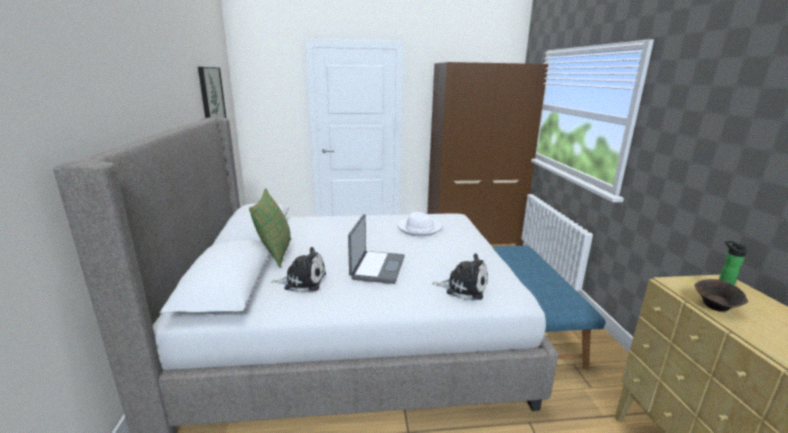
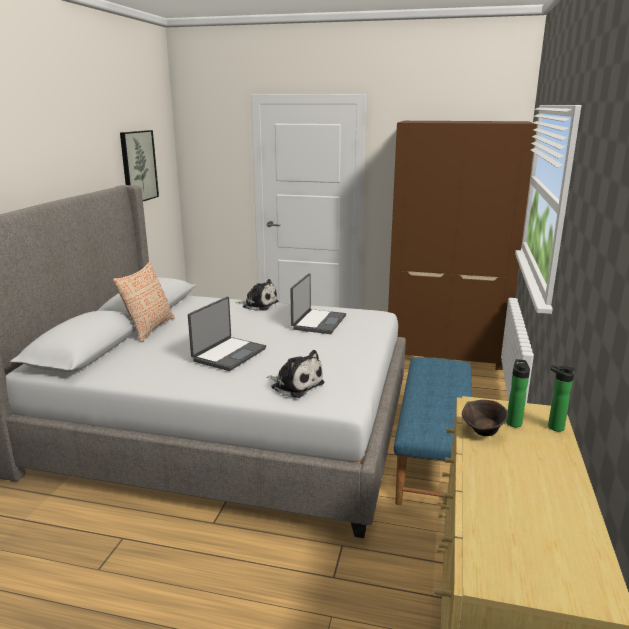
camera: 20 degrees right, 0 degrees up
(276, 253) = (150, 329): green pillow -> beige pillow
(302, 281) = (150, 357): plush toy -> plush toy (258, 305)
(419, 228) = (318, 322): white hat -> laptop
(748, 293) = (553, 427): none -> bottle

